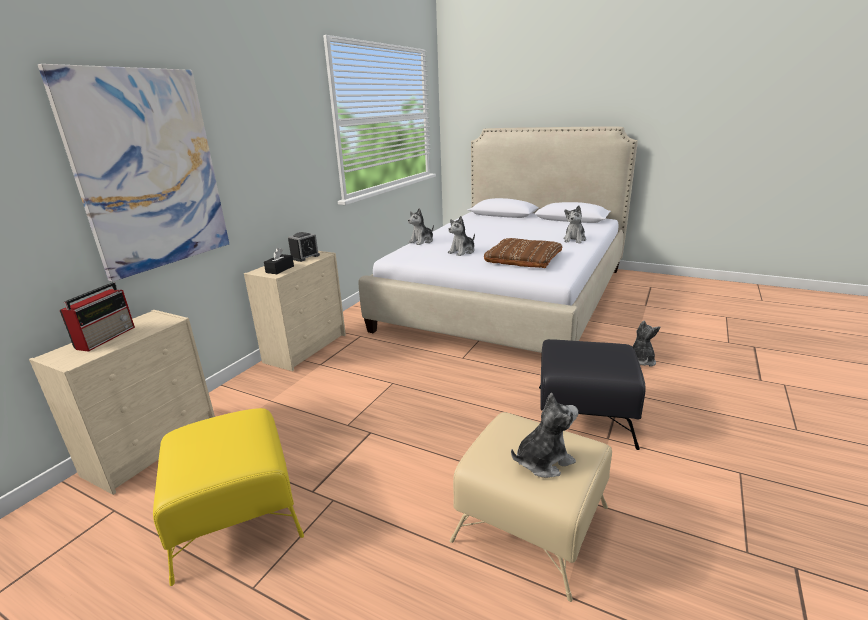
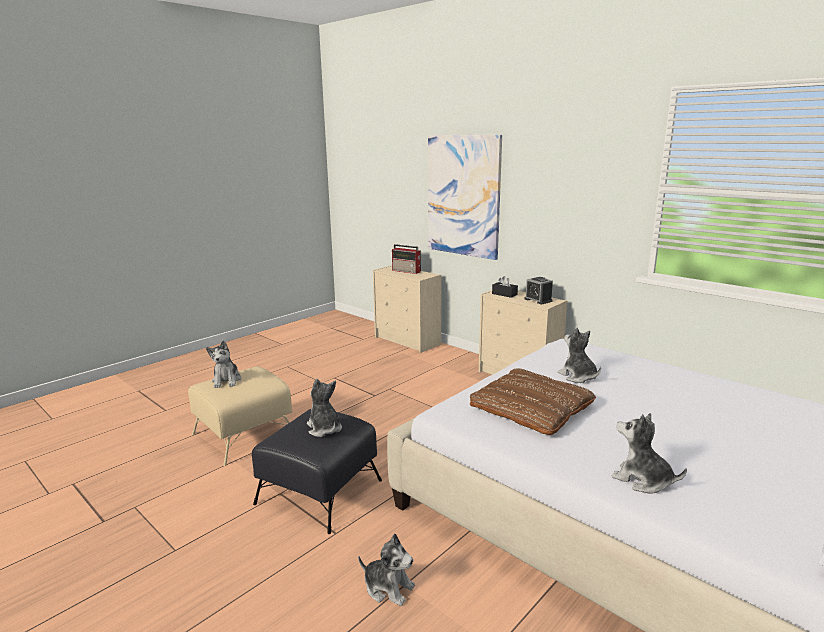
camera: 105 degrees right, 5 degrees down
(236, 514) = (335, 361): yellow ottoman -> none
(422, 241) = (639, 361): plush toy -> plush toy (324, 429)

